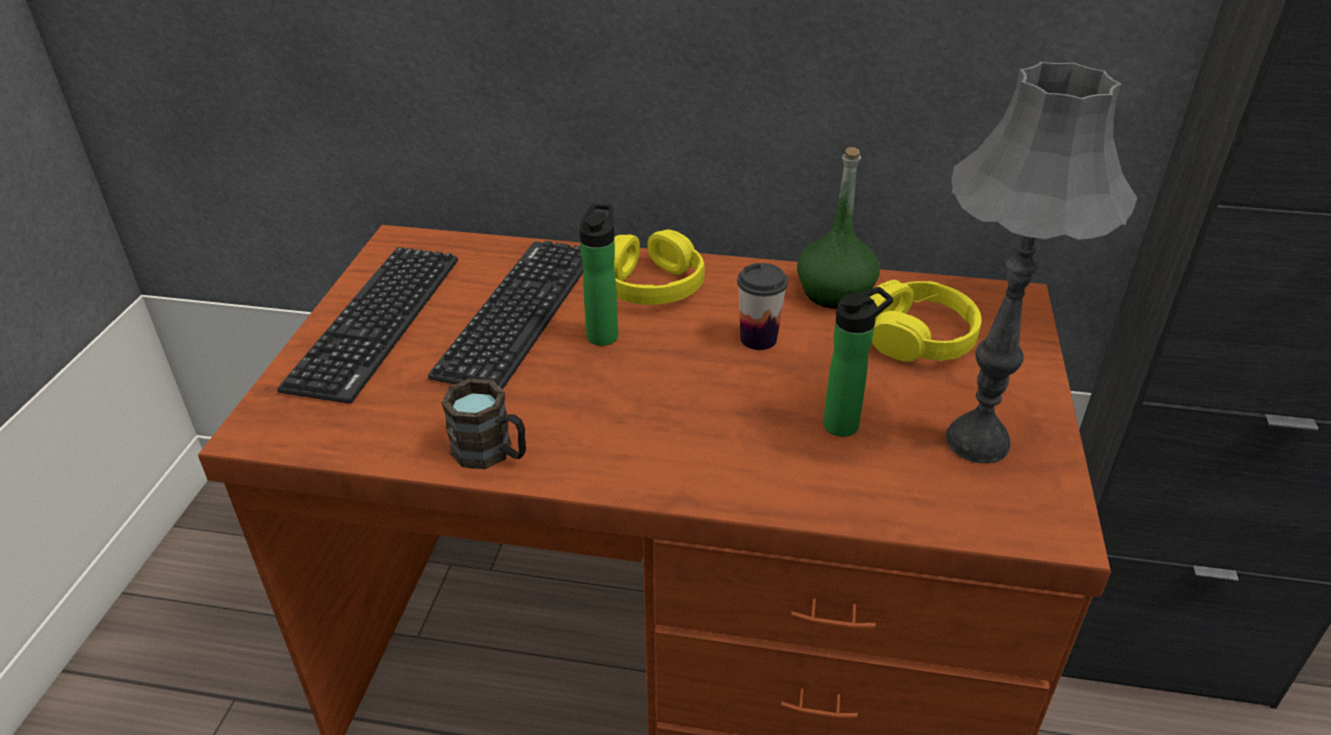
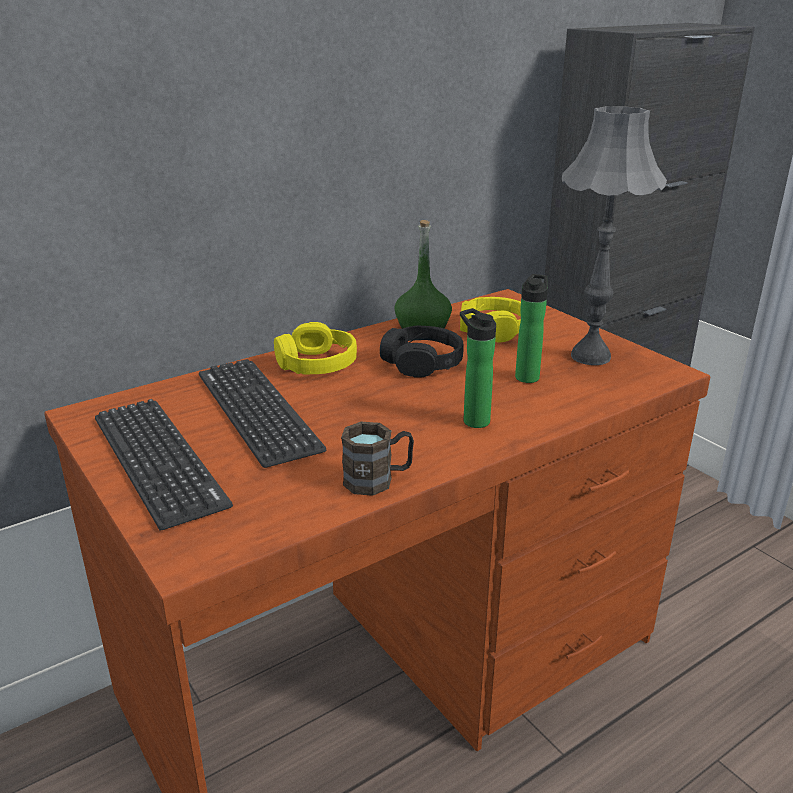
camera: 45 degrees left, 10 degrees down
(603, 333) = (332, 397): bottle -> bottle (473, 420)
(758, 339) = (422, 362): cup -> black headphones

